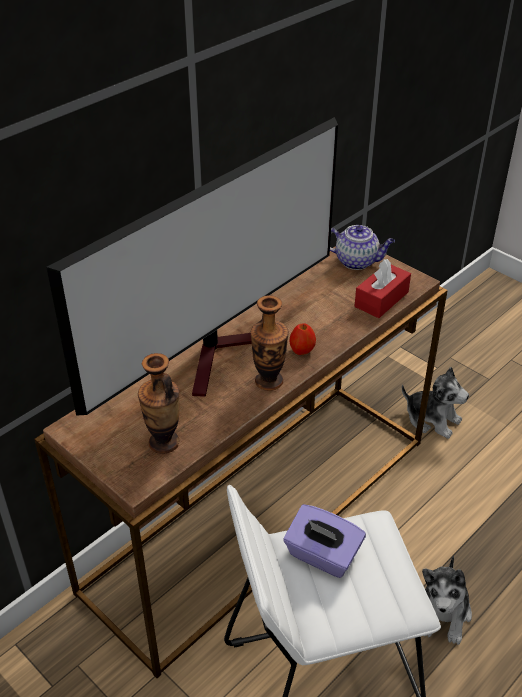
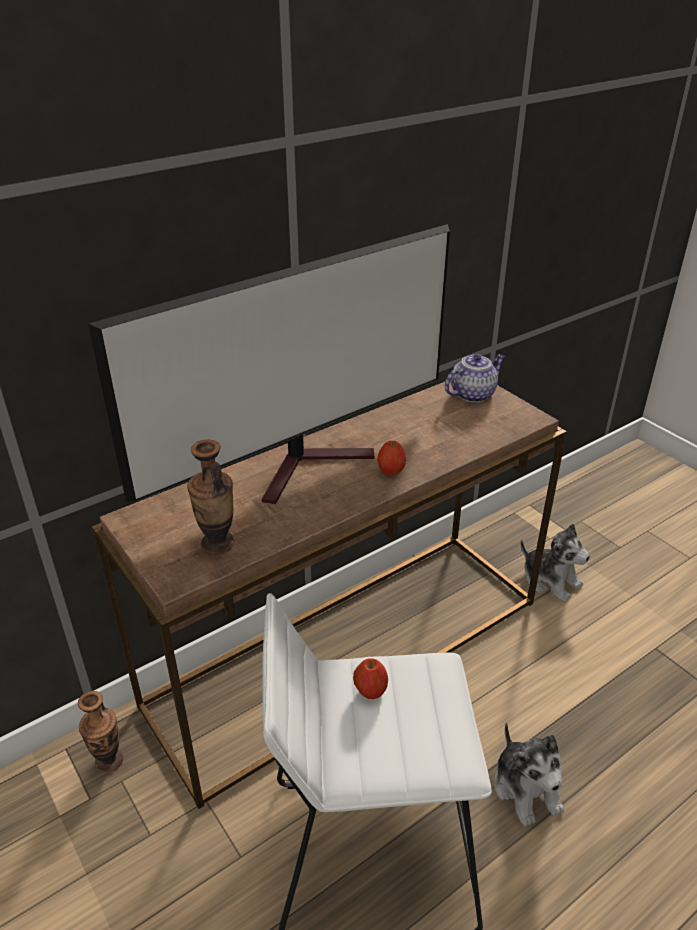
camera: 10 degrees right, 5 degrees down
(269, 381) = (347, 497): vase -> vase (109, 761)
(322, 556) = (370, 691): purple tissue box -> apple
(357, 261) = (473, 394): teapot -> teapot turned 60 degrees counterclockwise
(381, 299) = (490, 431): red tissue box -> none
(443, 613) = (526, 788): plush toy -> plush toy turned 45 degrees counterclockwise

